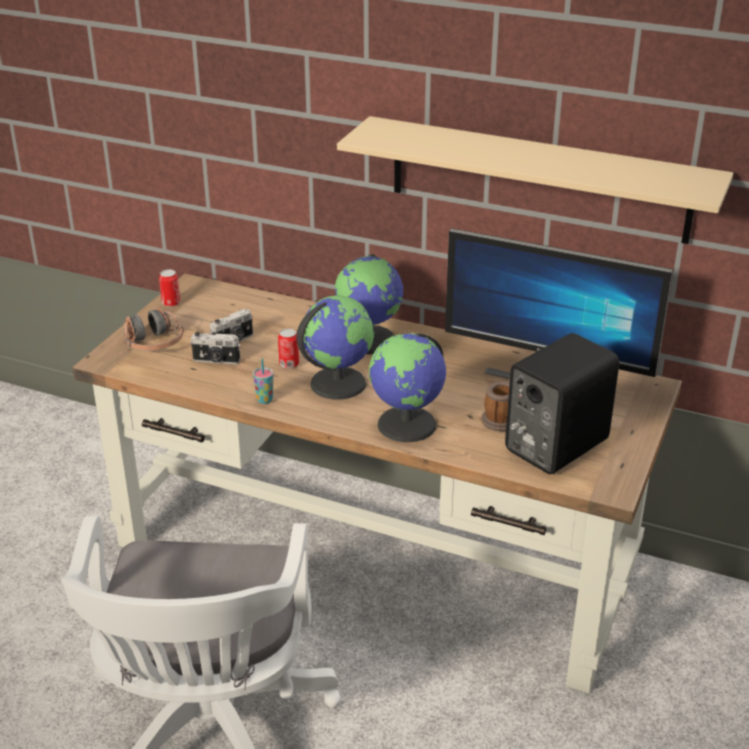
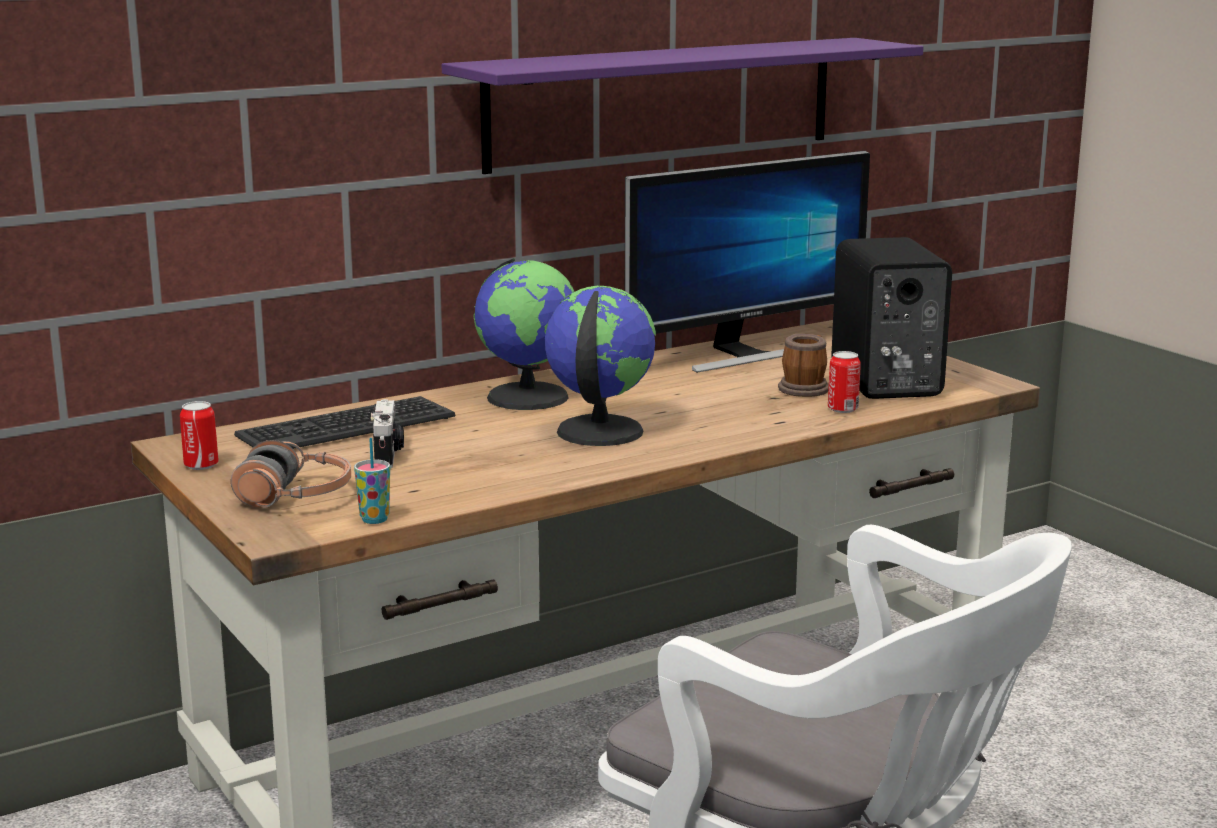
camera: 55 degrees left, 15 degrees down
(216, 361) = (420, 474): camera -> none
(262, 312) = (346, 426): none -> keyboard
(264, 400) = (571, 471): cup -> cup (374, 519)
(289, 364) = (508, 442): can -> can (842, 409)
(408, 425) = (748, 424): globe -> none
(538, 179) = (663, 102): beige shelf -> purple shelf

